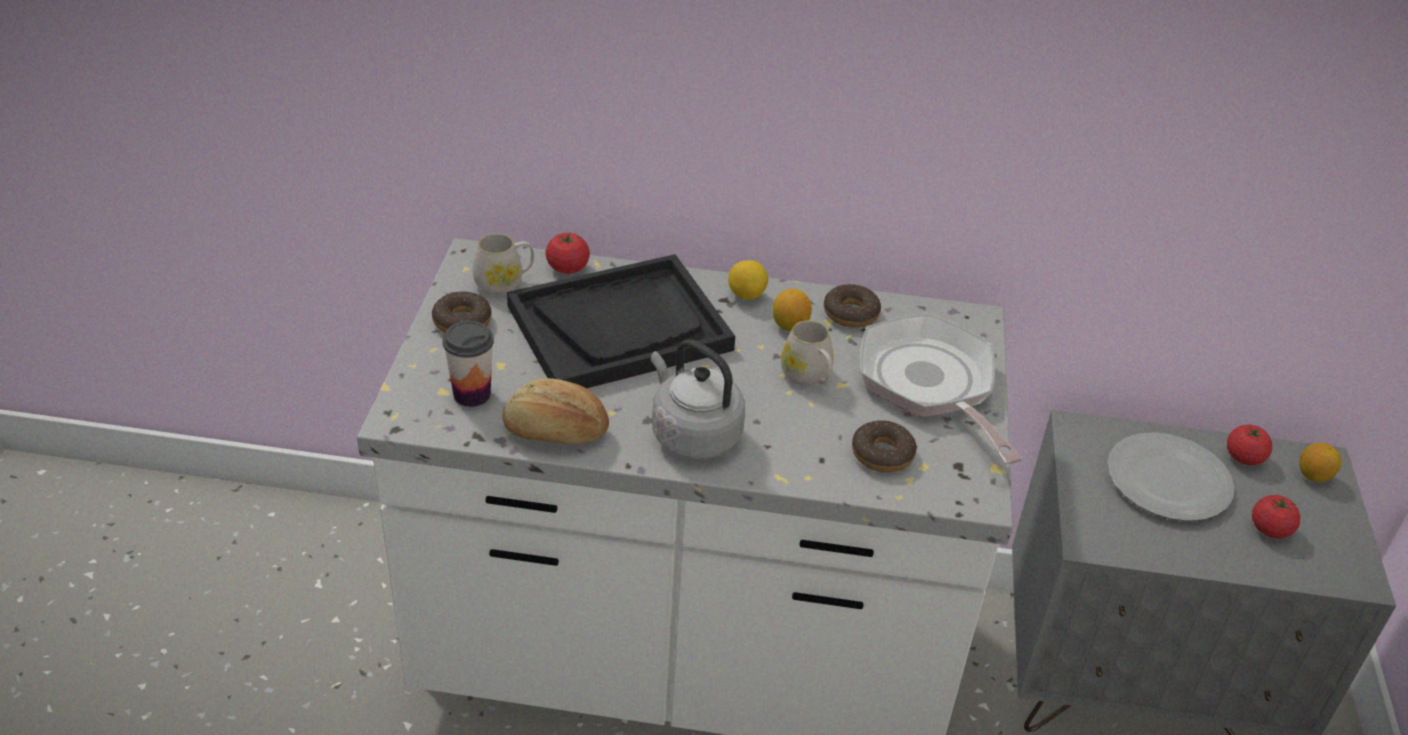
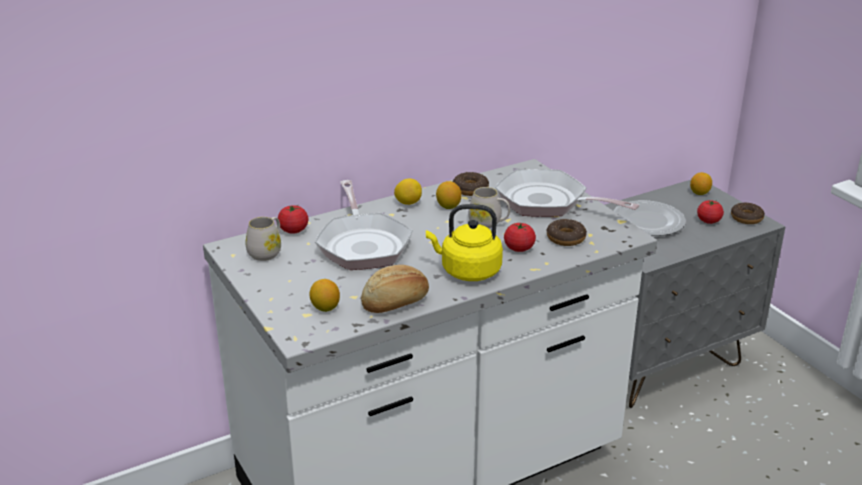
camera: 35 degrees left, 10 degrees down
(462, 321) = (269, 279): donut -> donut (746, 218)
(472, 394) = (325, 308): cup -> lemon
(619, 328) = (363, 244): black tray -> frying pan
(692, 434) = (467, 271): grey kettle -> yellow kettle
(1244, 457) = (665, 198): tomato -> tomato (519, 248)

